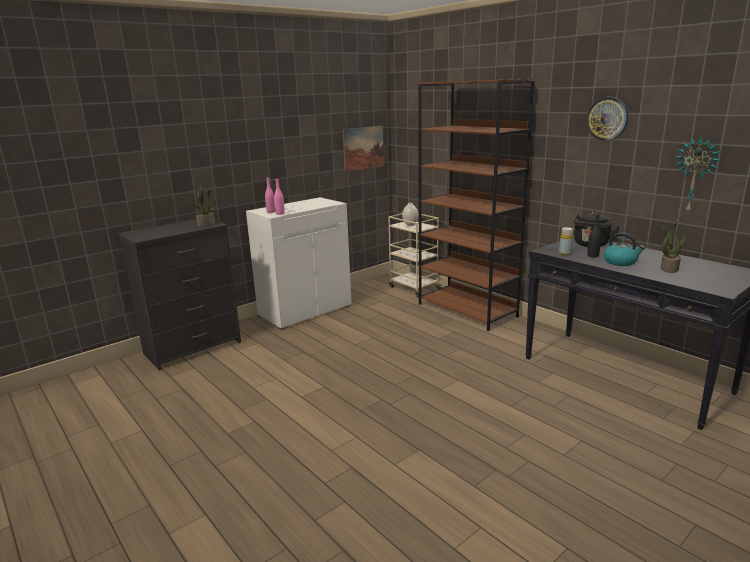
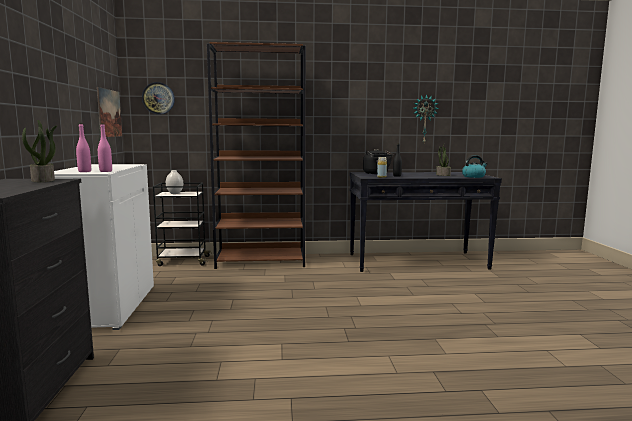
camera: 55 degrees left, 10 degrees down
(414, 288) = (183, 261): beige cart -> black cart
(607, 118) = (363, 84): wall clock -> wall clock (158, 98)
(621, 262) = (417, 176): kettle -> kettle (473, 176)

